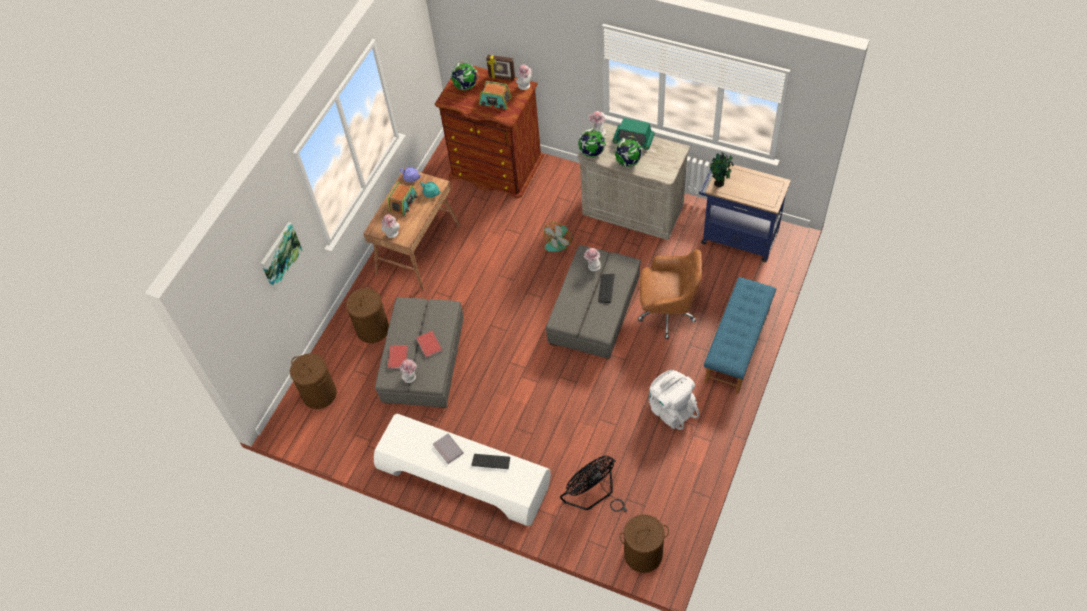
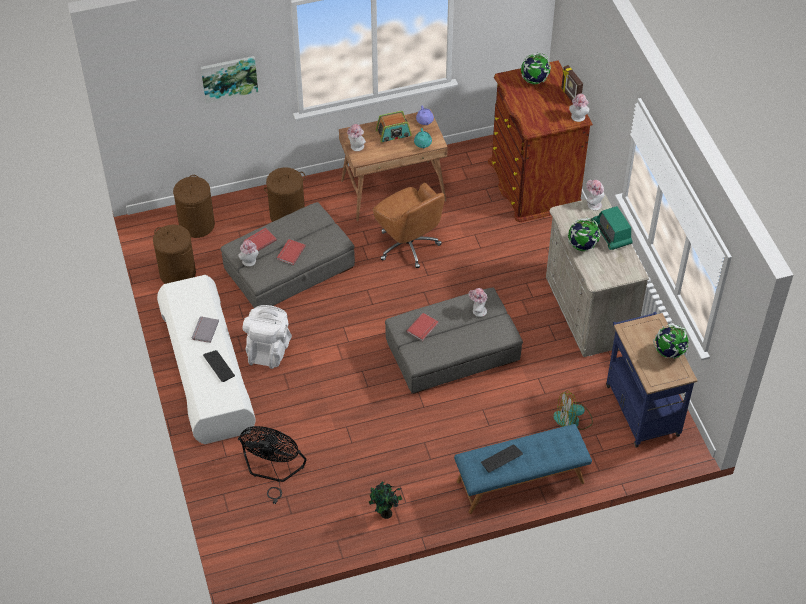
camera: 45 degrees right, 5 degrees down
(495, 101) = (539, 110): radio -> none
(559, 242) = (499, 280): fan -> fan (572, 420)
(577, 308) = (423, 328): none -> red book
(592, 153) = (565, 214): globe -> globe (669, 352)
(606, 288) = (464, 334): keyboard -> keyboard (501, 459)
(643, 554) = (244, 542): brown laundry basket -> brown laundry basket (178, 273)
(667, 313) = (502, 407): brown office chair -> brown office chair (408, 246)
(671, 409) = (405, 472): white backpack -> white backpack (269, 349)
(719, 184) = (634, 329): potted plant -> potted plant (385, 514)

